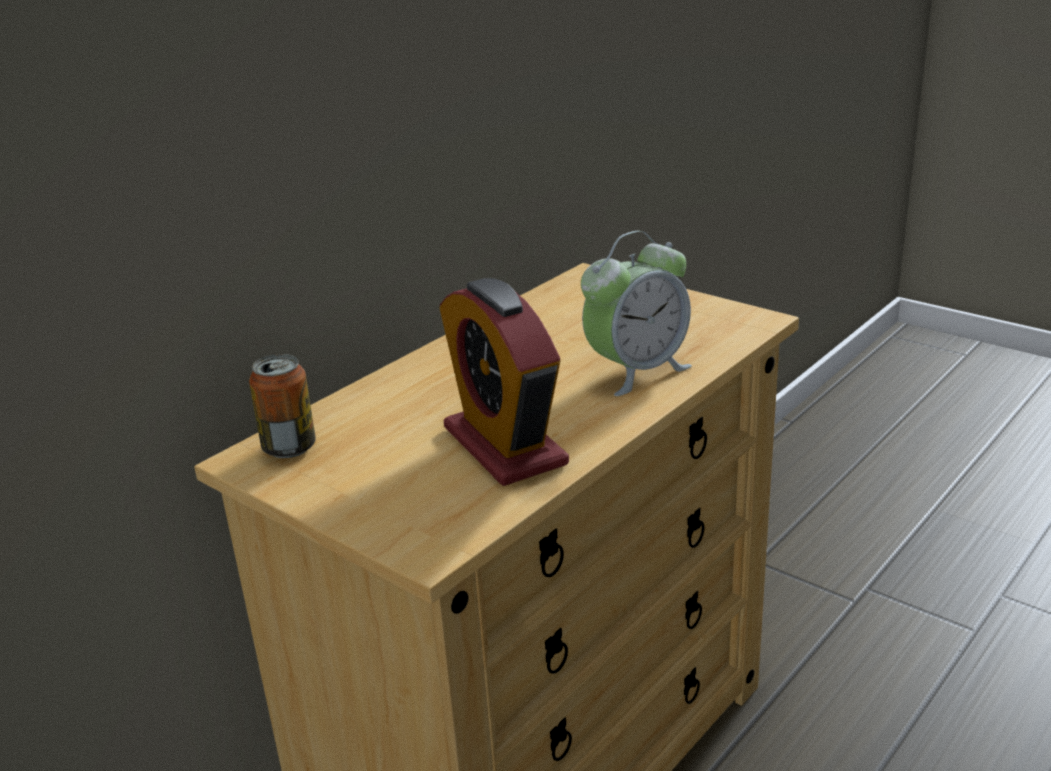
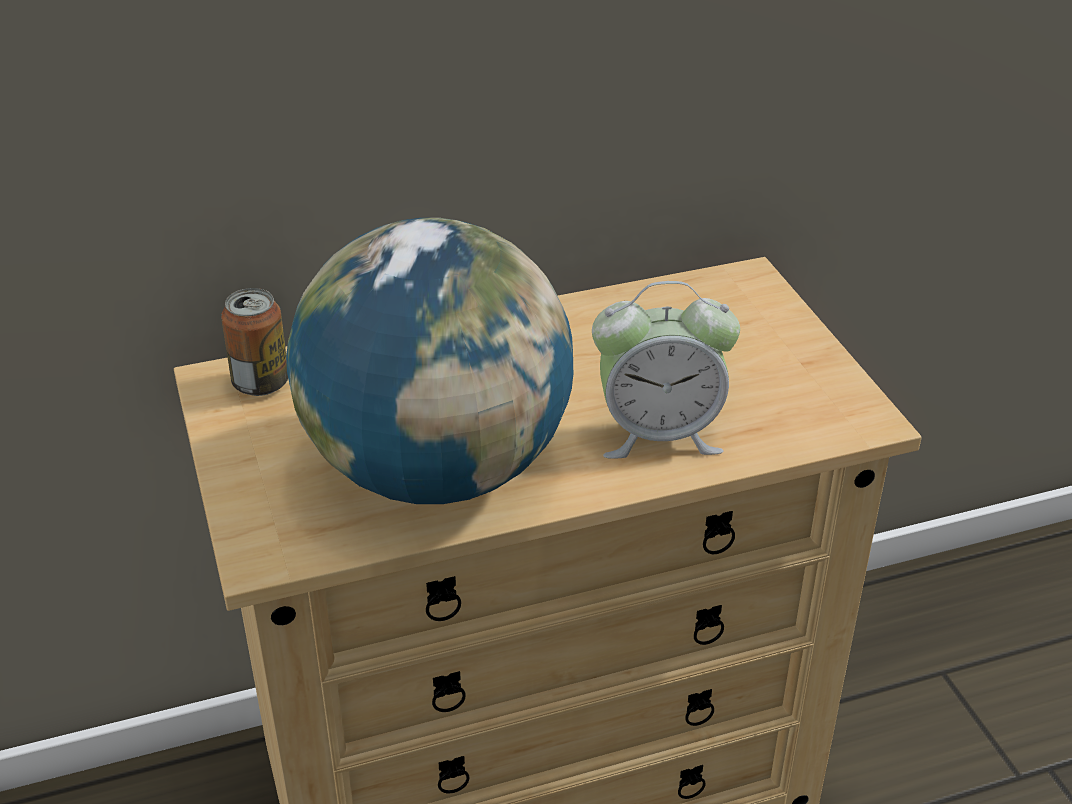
camera: 30 degrees right, 10 degrees up
(504, 446) = (438, 469): alarm clock -> globe

